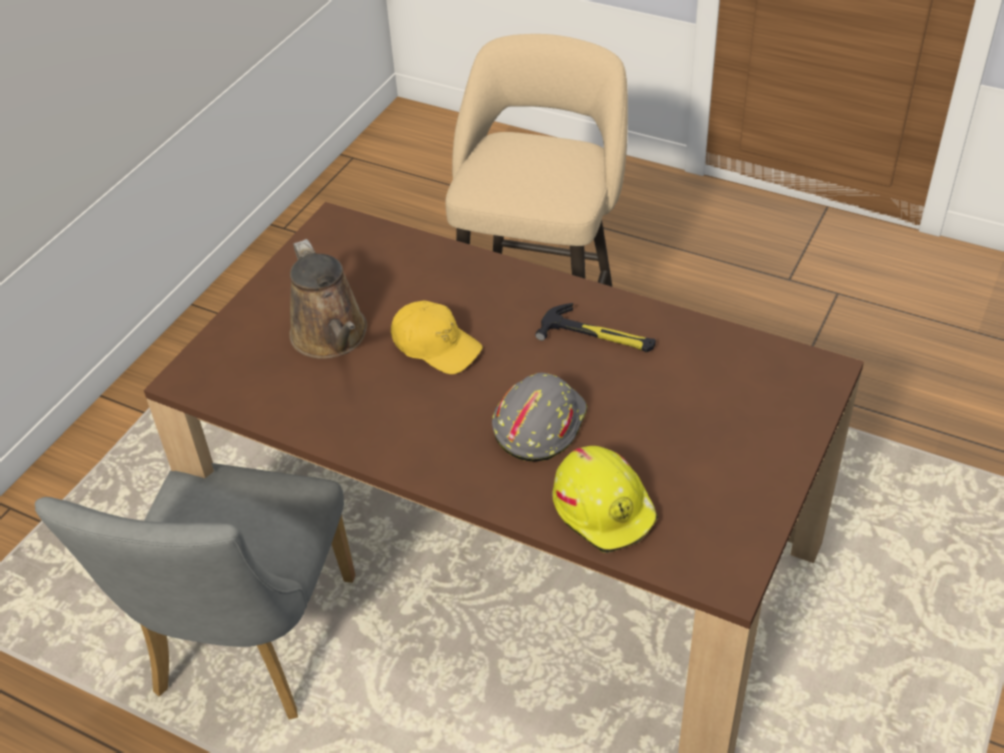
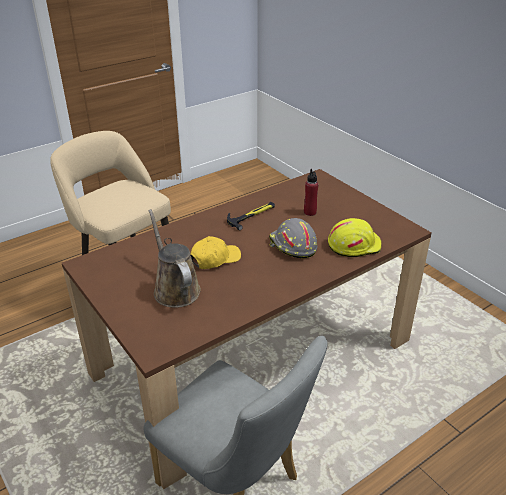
camera: 65 degrees left, 10 degrees down
(332, 337) = (175, 289): brown watering can -> brown watering can turned 120 degrees counterclockwise
(672, 407) = (310, 212): none -> red bottle

